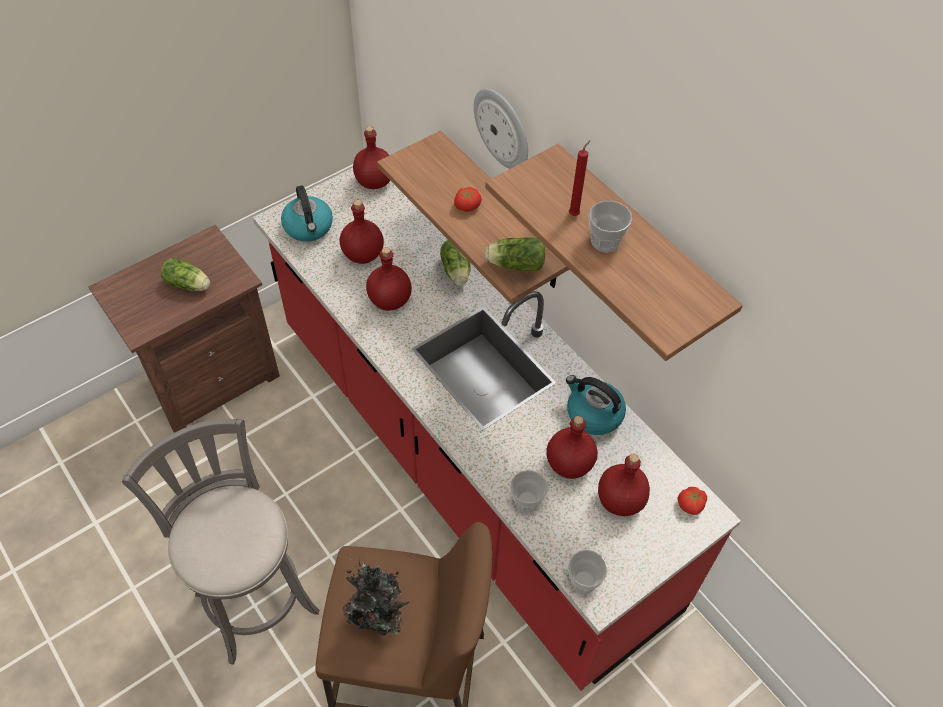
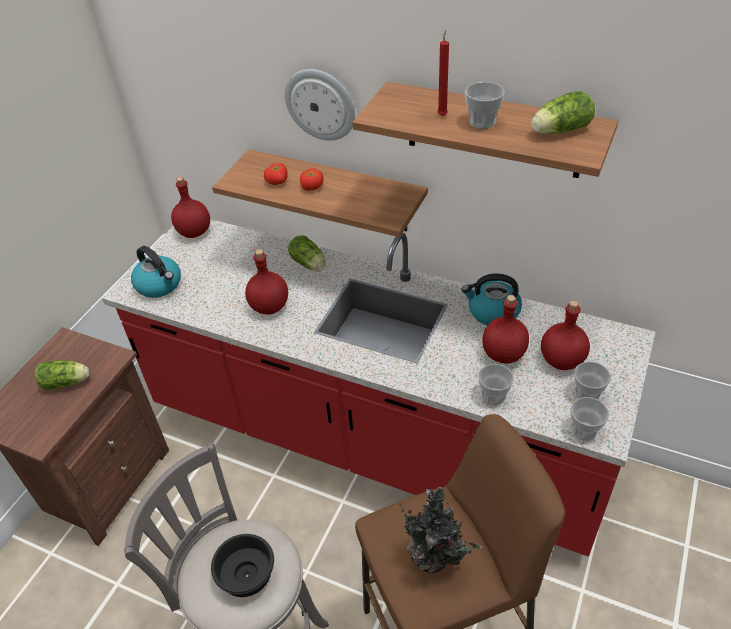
camera: 25 degrees left, 10 degrees down
(231, 544) = (249, 576): none -> black bowl
(363, 254) = (222, 284): red bottle -> none
(514, 264) = (382, 208): lettuce -> lettuce (558, 131)
(616, 547) = (587, 394): none -> cup
(691, 505) = (613, 338): tomato -> tomato (277, 181)

